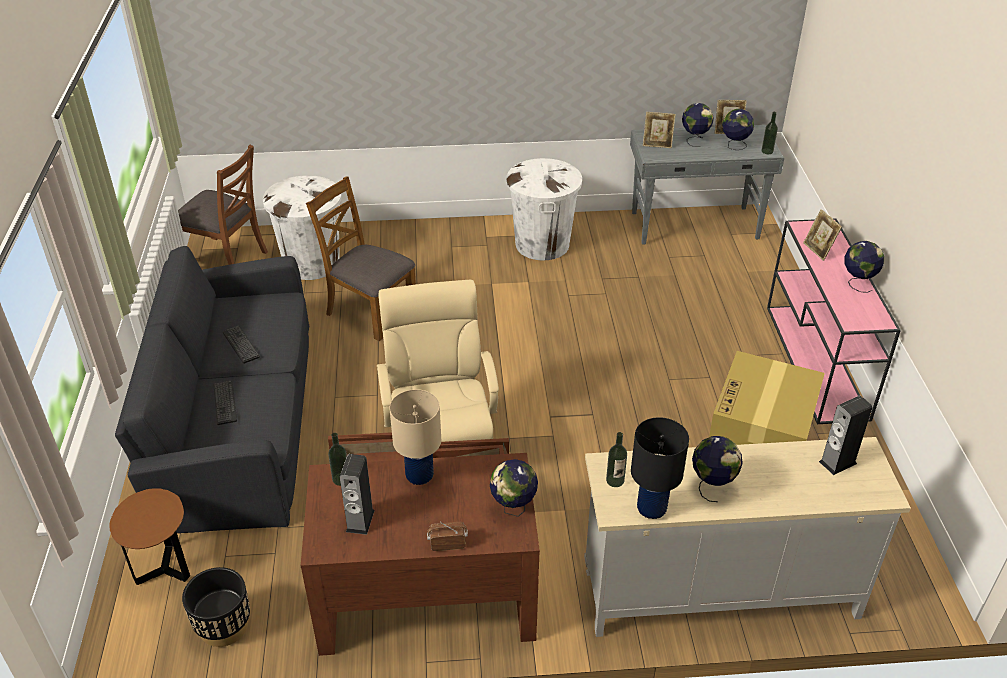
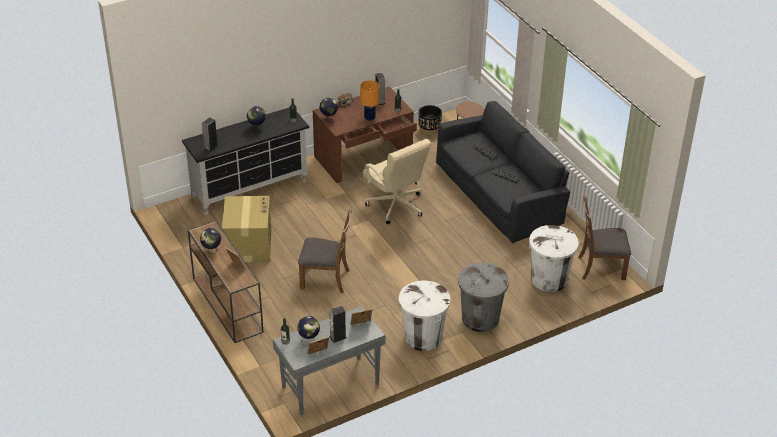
camera: 155 degrees right, 0 degrees up
(370, 311) = (488, 260): brown chair -> brown chair (325, 279)
(419, 477) = (370, 118): beige table lamp -> orange table lamp
(450, 244) = (480, 319): none -> grey trash can
(651, 510) = (276, 115): black table lamp -> none
(694, 140) = (338, 337): globe -> speaker
(717, 591) = (250, 189): beige dresser -> black dresser
(817, 362) = (227, 304): pink console table -> brown console table

